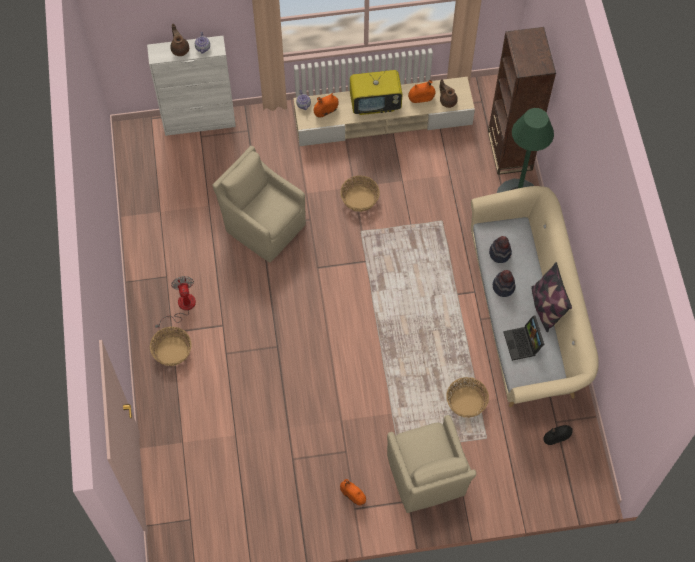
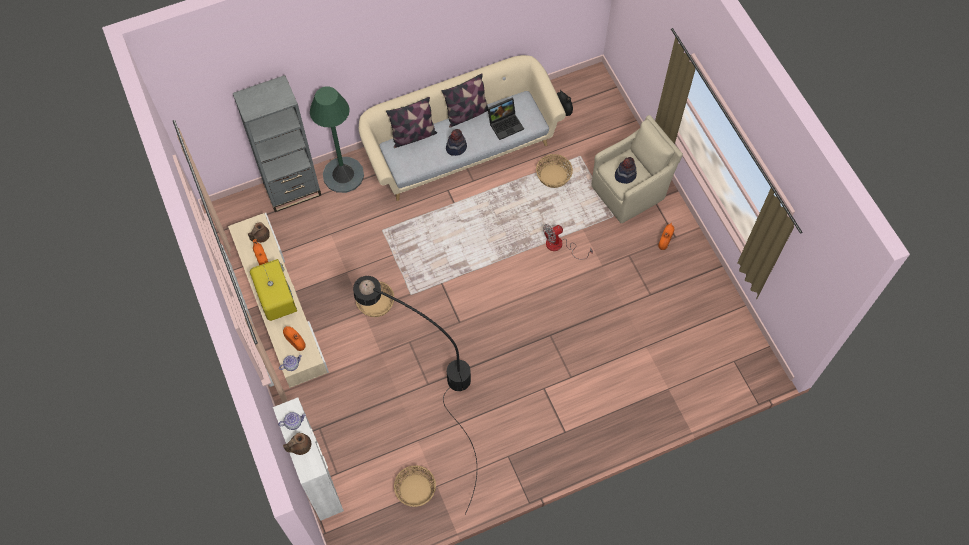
camera: 105 degrees left, 0 degrees up
(172, 351) = (584, 425): basket -> basket (415, 489)
(182, 307) = (536, 431): fan -> fan (560, 246)
(263, 226) = (427, 381): beige armchair -> black floor lamp
(500, 253) = (423, 156): hat -> hat (625, 175)
(509, 150) = (292, 190): brown bookcase -> grey bookcase
(529, 249) = (413, 136): none -> pillow

